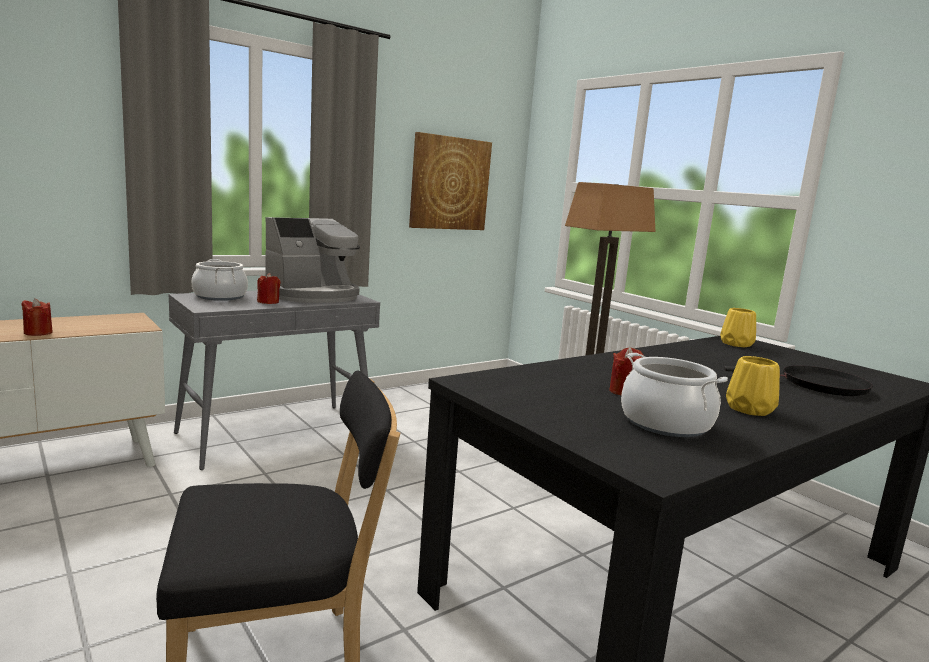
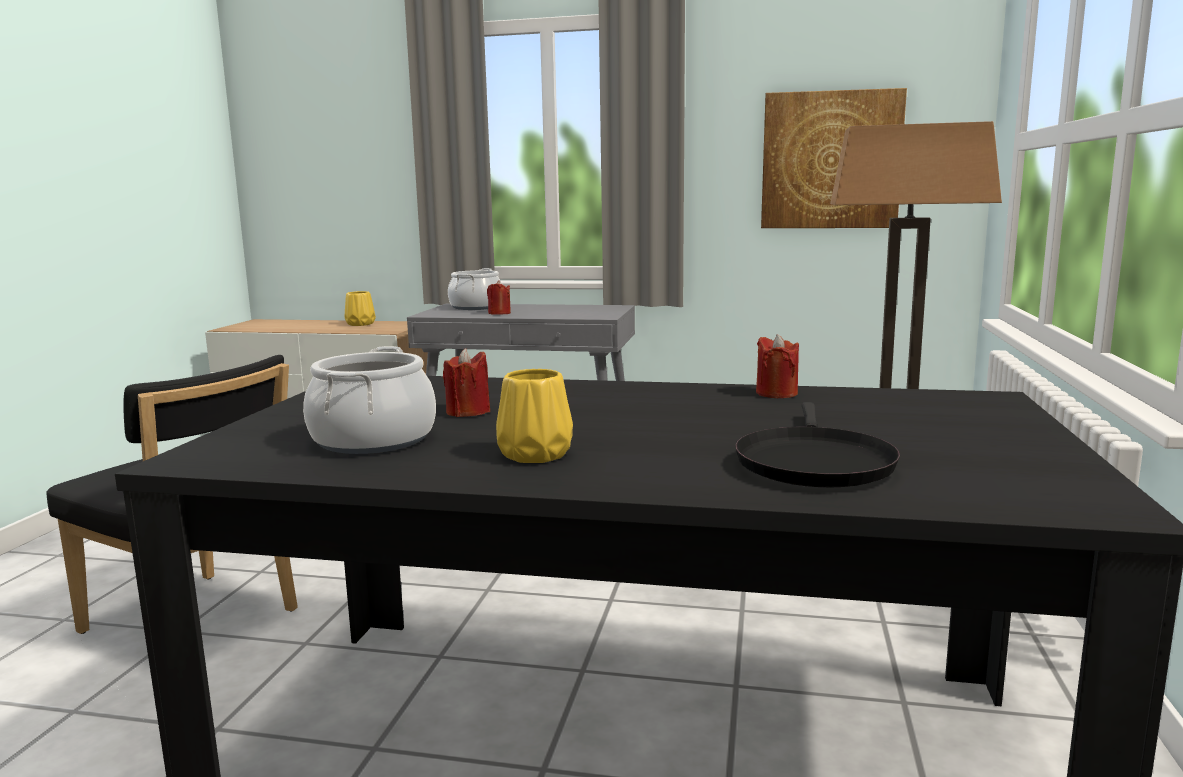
camera: 50 degrees right, 0 degrees up
(38, 333) = (316, 329): red candle -> red candle (776, 393)
(313, 295) = (568, 310): coffee machine -> none
(735, 344) = (942, 402): yellow vase -> yellow vase (359, 324)
(817, 385) = (813, 462): black frying pan -> black frying pan turned 45 degrees clockwise

